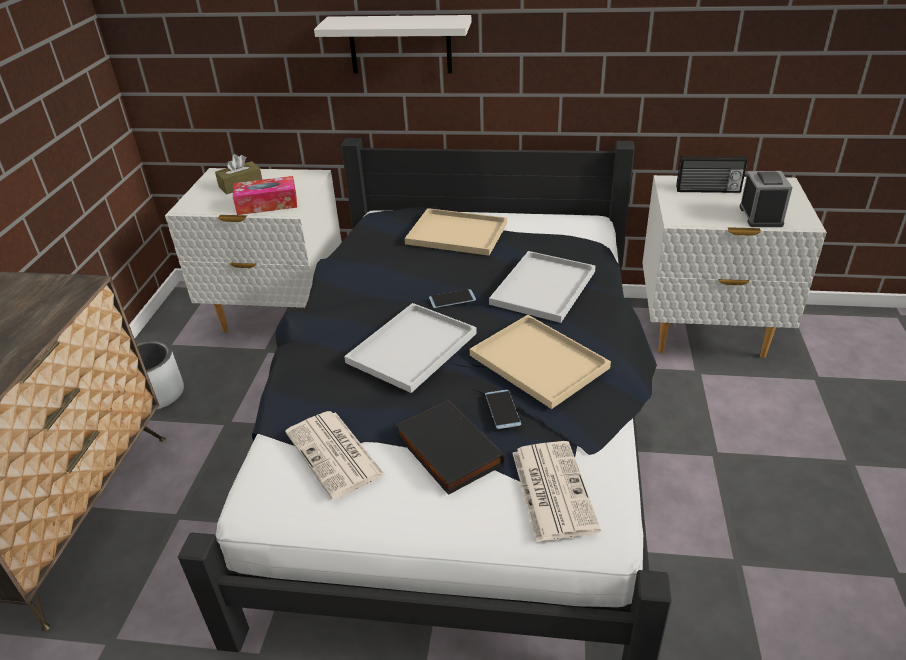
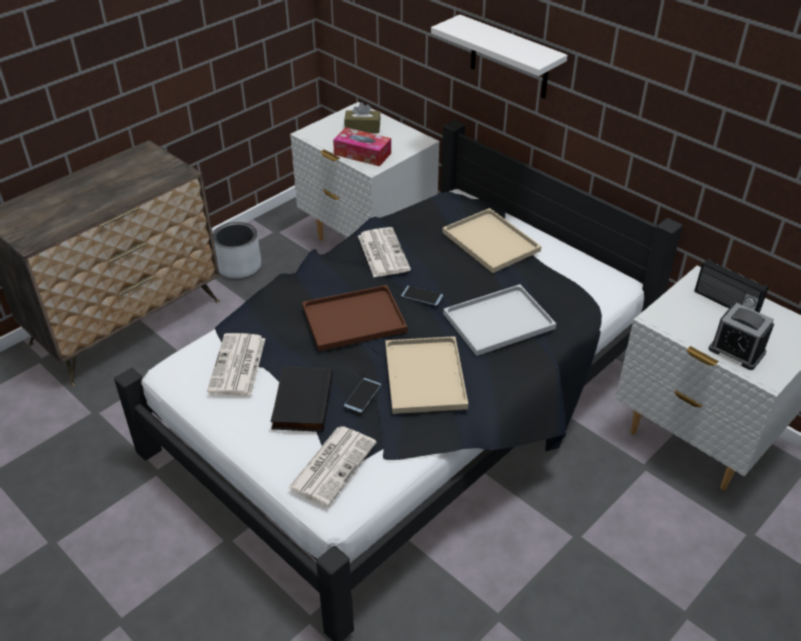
camera: 35 degrees right, 5 degrees up
(369, 282) = (382, 252): none -> newspaper
(412, 346) = (355, 318): white tray -> brown tray
(760, 216) = (736, 351): alarm clock -> alarm clock turned 90 degrees clockwise

